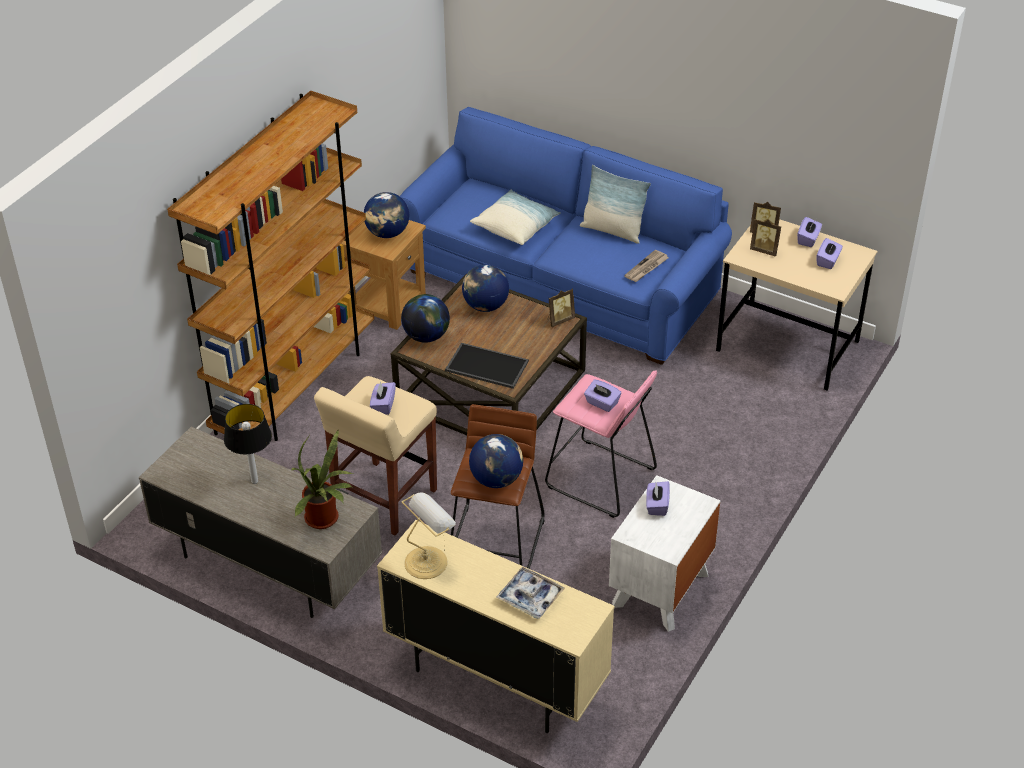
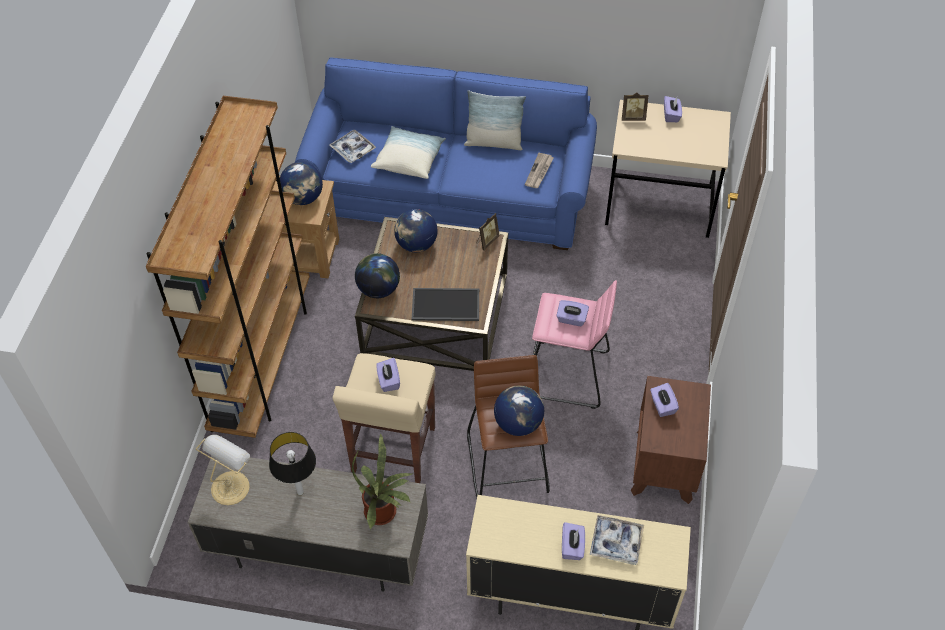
camera: 20 degrees left, 10 degrees up
(427, 561) = (509, 535): table lamp -> table lamp (231, 486)
(463, 204) = (353, 149): none -> tray
(660, 589) = (664, 465): white nightstand -> brown nightstand
(765, 250) = (641, 135): picture frame -> none
(828, 261) = (697, 132): purple tissue box -> purple tissue box (572, 547)

